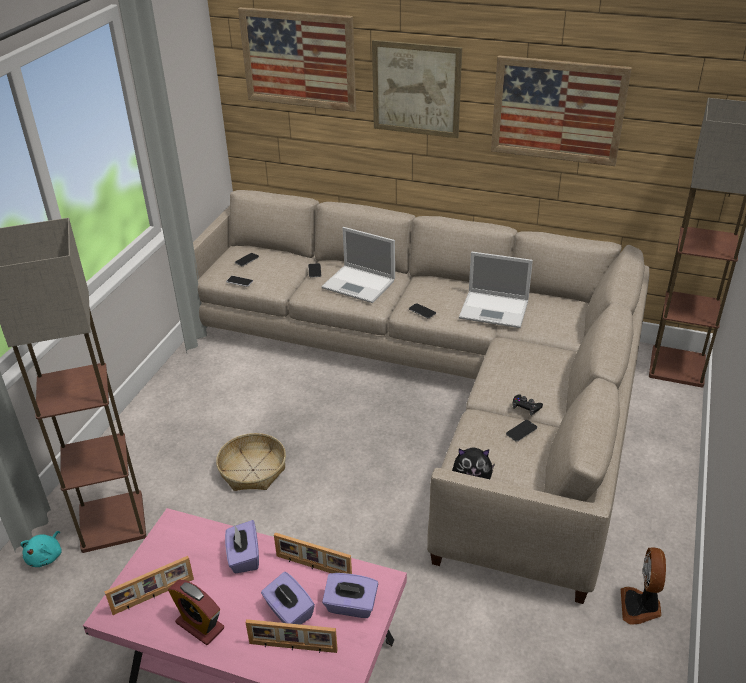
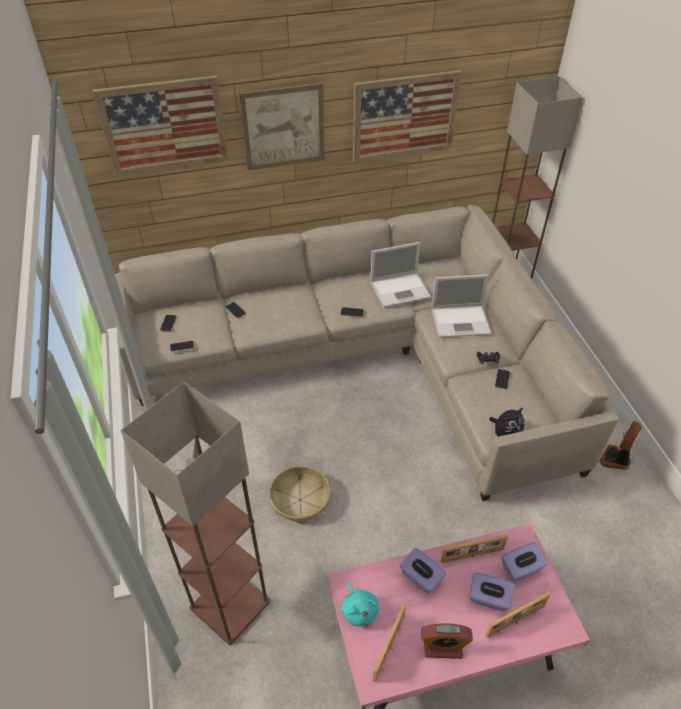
camera: 35 degrees left, 10 degrees up
(46, 556) = (203, 667): turquoise plush toy -> turquoise plush toy (359, 610)
(360, 284) = (284, 308): laptop -> laptop (461, 321)
(641, 607) = (616, 459): fan -> fan turned 60 degrees clockwise

